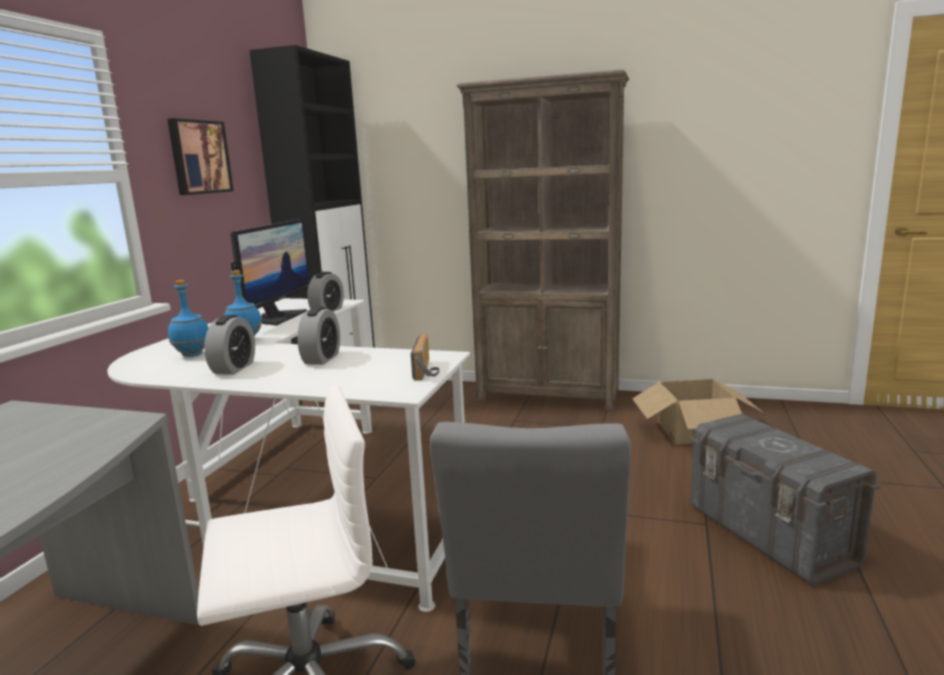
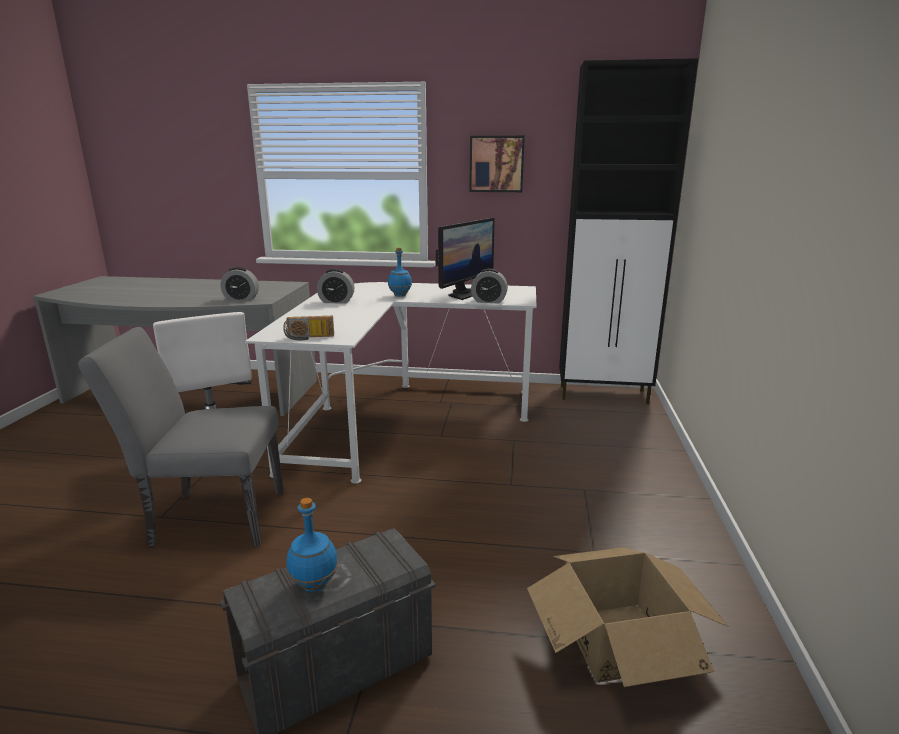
camera: 80 degrees right, 5 degrees up
(193, 355) = (368, 291): blue bottle -> blue bottle (314, 585)
(278, 317) = (464, 294): monitor -> monitor turned 60 degrees counterclockwise
(322, 359) = (349, 314): alarm clock -> alarm clock (241, 299)
(548, 397) = (673, 510): brown bookcase -> none

